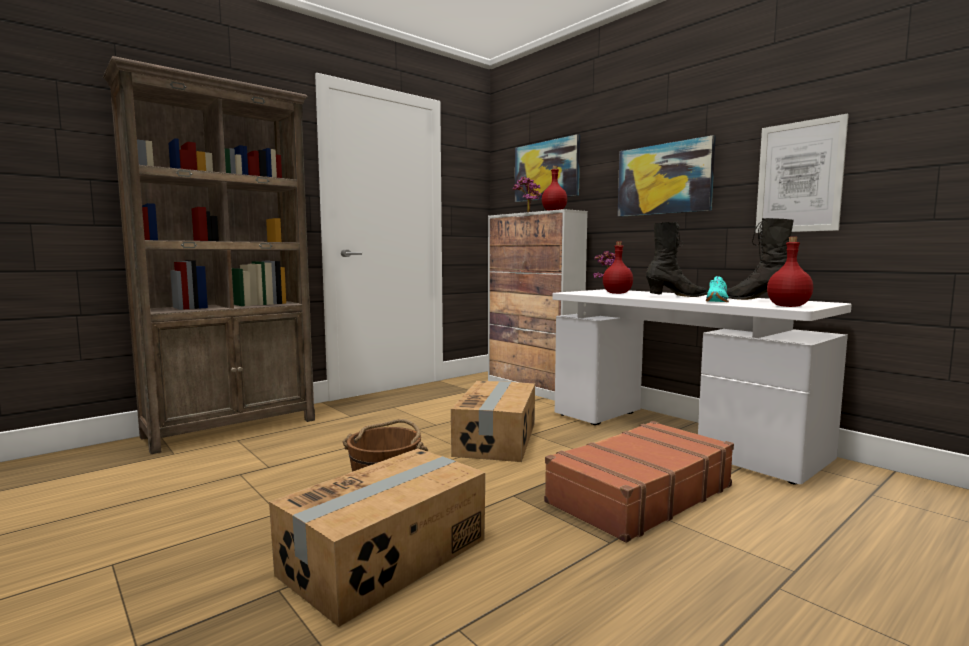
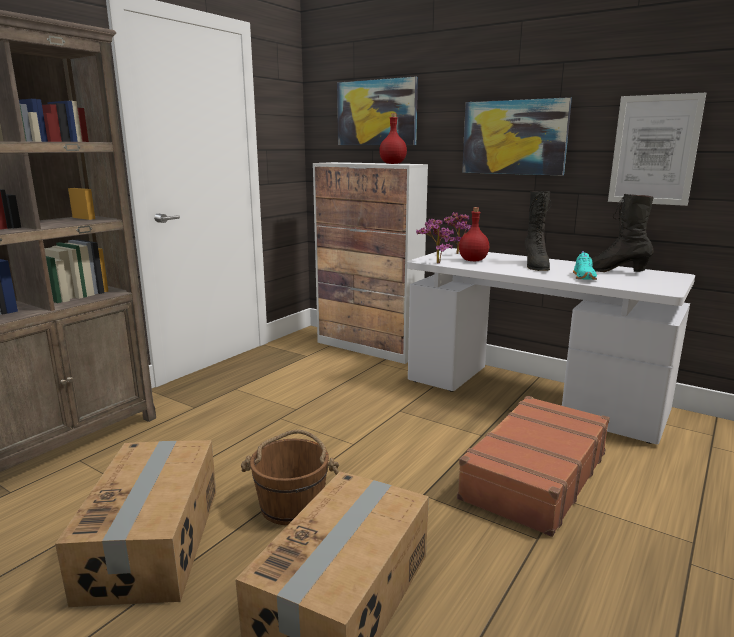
camera: 15 degrees left, 10 degrees up
(497, 439) = (369, 421): cardboard box -> cardboard box (154, 541)
(526, 212) = (360, 163): potted plant -> potted plant (435, 262)
(676, 296) = (535, 266): black boot -> black boot turned 120 degrees clockwise
(787, 306) = (654, 287): red bottle -> none

